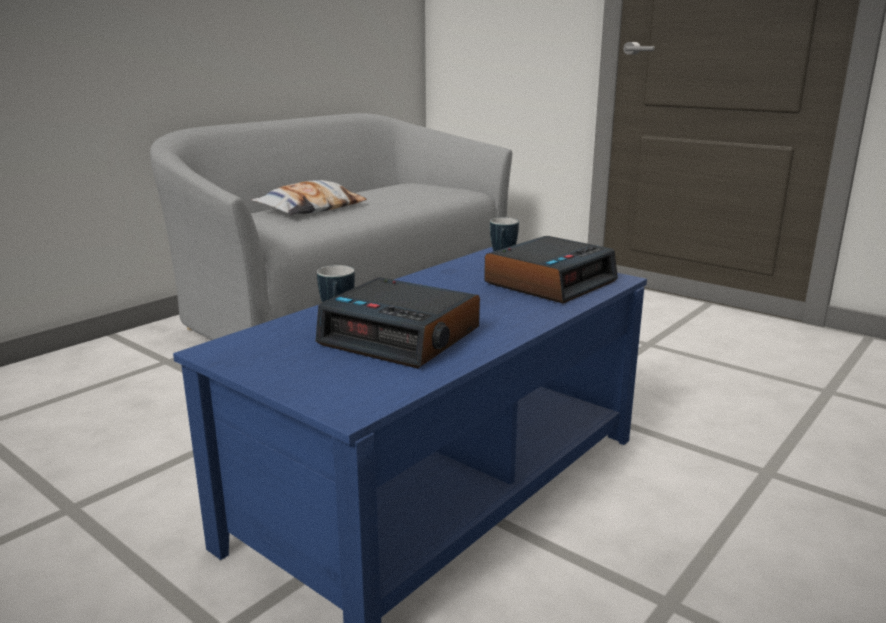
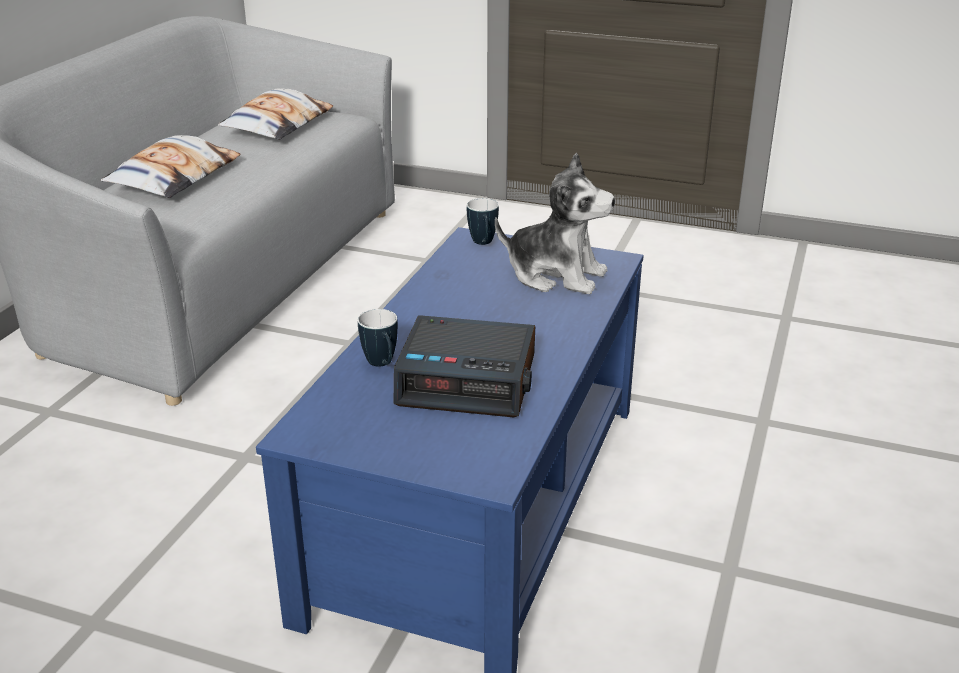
camera: 20 degrees left, 10 degrees up
(413, 191) = (278, 125): none -> pillow
(550, 282) = (556, 275): alarm clock -> plush toy

